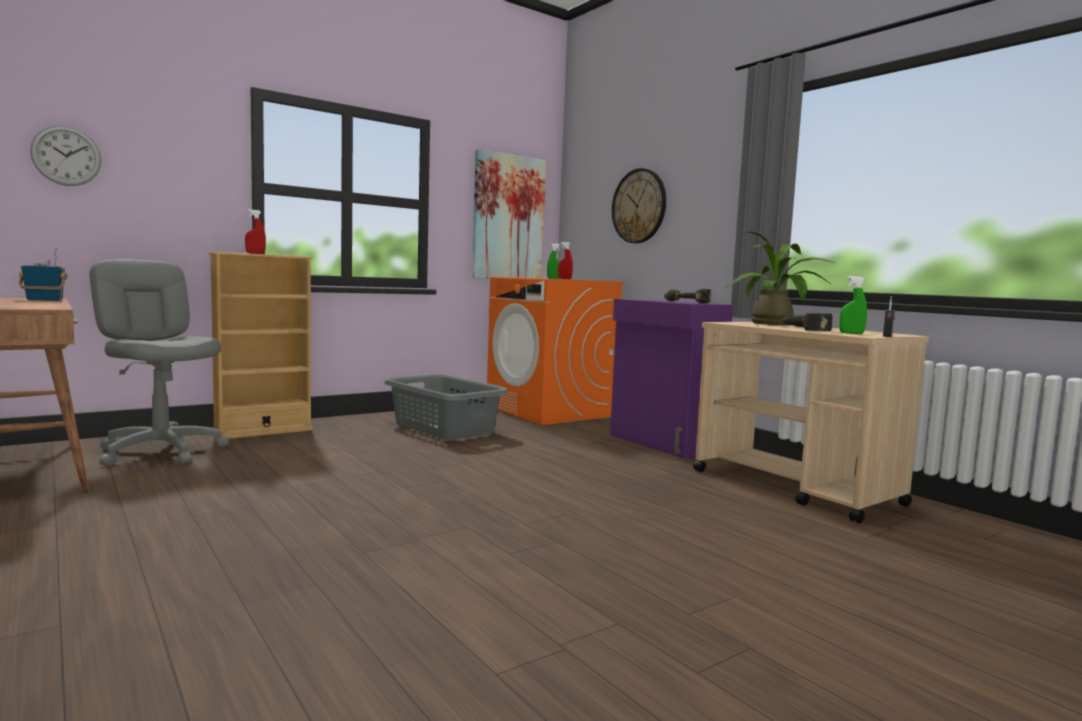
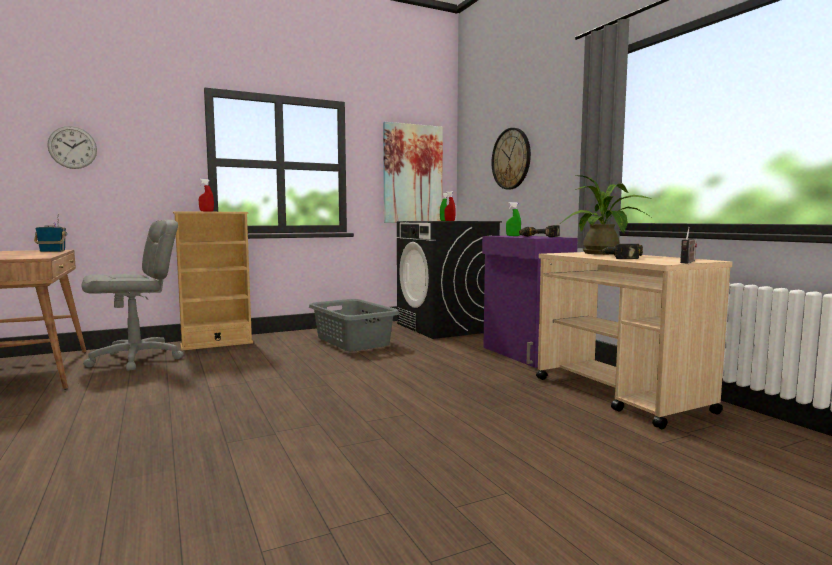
camera: 10 degrees right, 0 degrees up
(161, 451) = (136, 359): grey office chair -> grey office chair turned 90 degrees clockwise
(550, 411) = (446, 327): orange washing machine -> black washing machine
(851, 333) = (655, 260): green spray bottle -> green spray bottle (513, 236)

